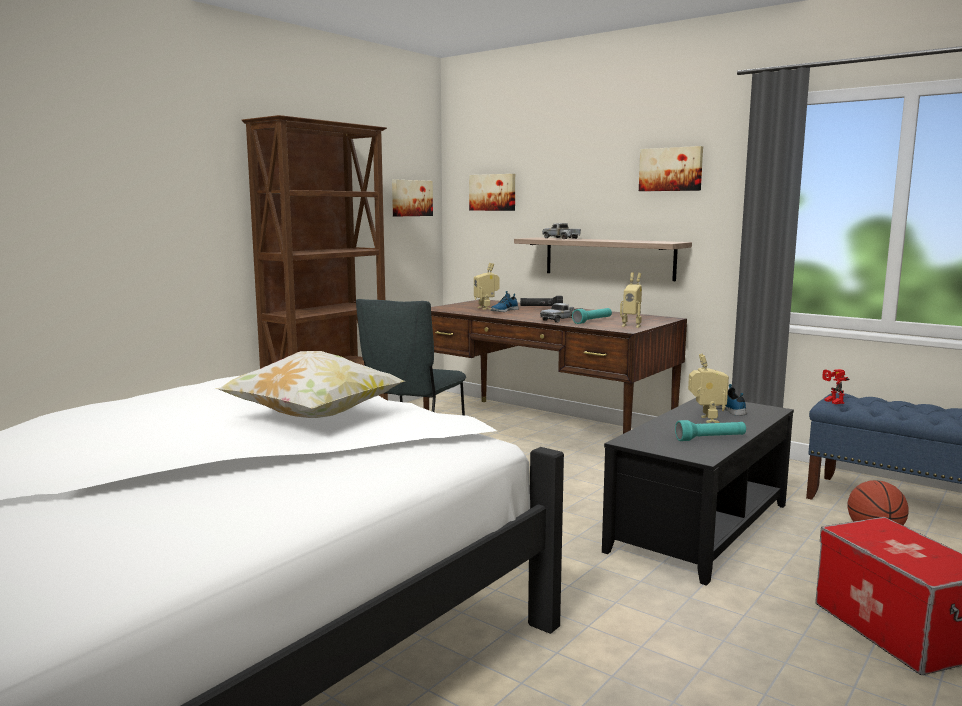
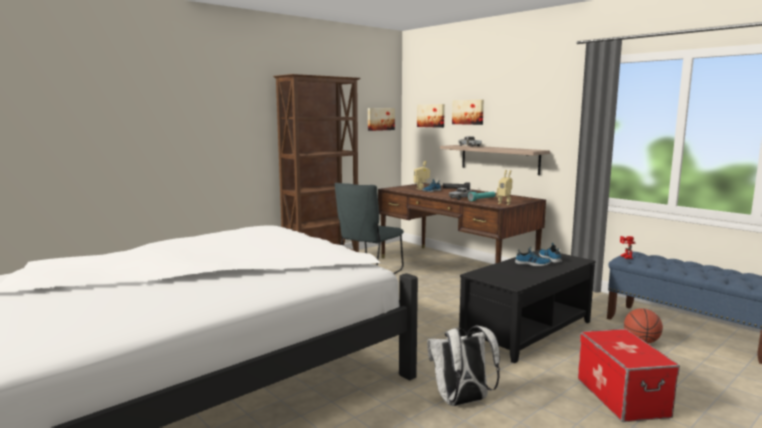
camera: 10 degrees right, 0 degrees up
(314, 417) = (285, 250): pillow -> none
(654, 665) = (462, 402): none -> white backpack
(671, 169) = (538, 103): picture -> picture (468, 112)
(705, 419) = (532, 264): toy robot -> shoe
(710, 439) = (527, 275): turquoise flashlight -> none

